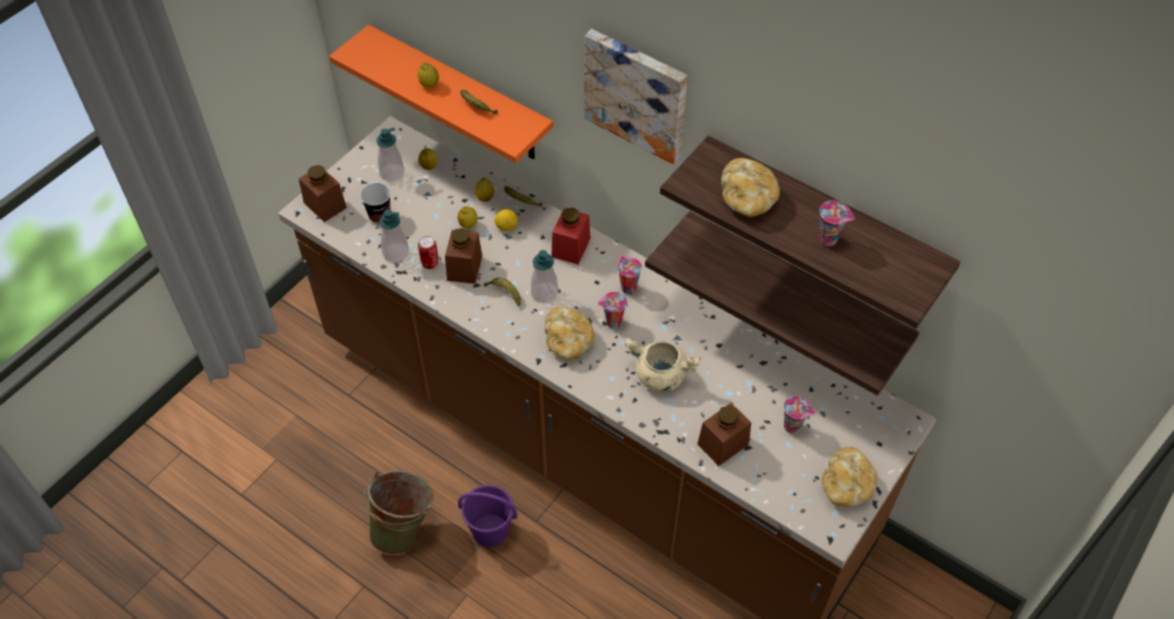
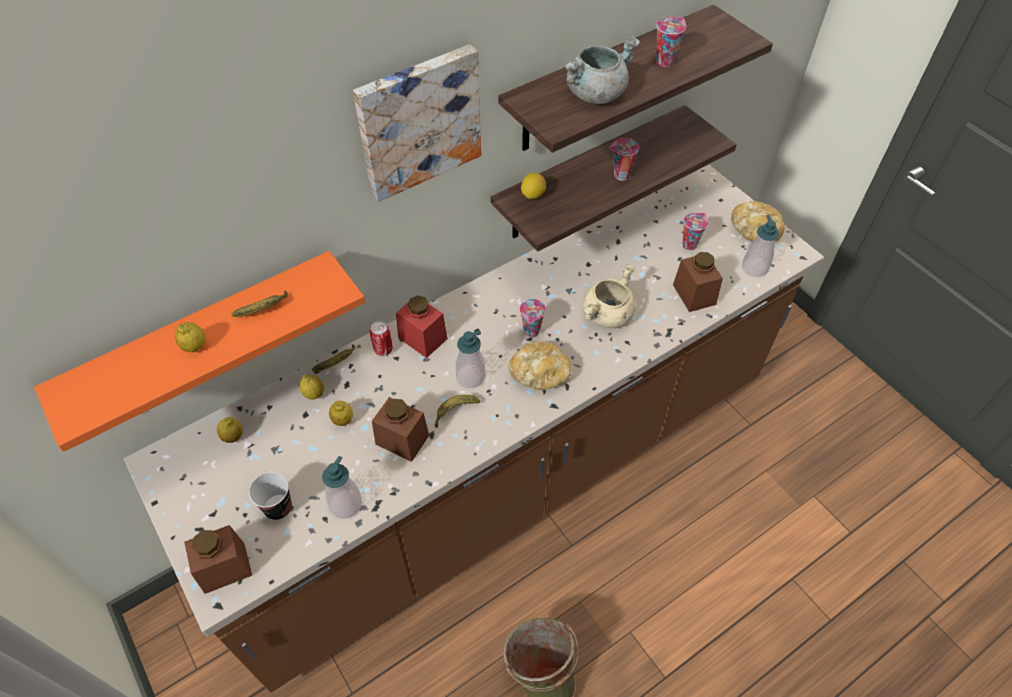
camera: 70 degrees left, 0 degrees up
(392, 173) = (219, 478): soap dispenser -> soap dispenser (754, 268)
(430, 263) = (379, 472): can -> can (383, 349)
(489, 530) = (568, 590): purple bucket -> none
(506, 227) = (366, 385): lemon -> lemon (533, 195)
(627, 287) = (494, 308): cup -> cup (620, 175)
(747, 199) = (595, 93): bread -> grey cooking pot

